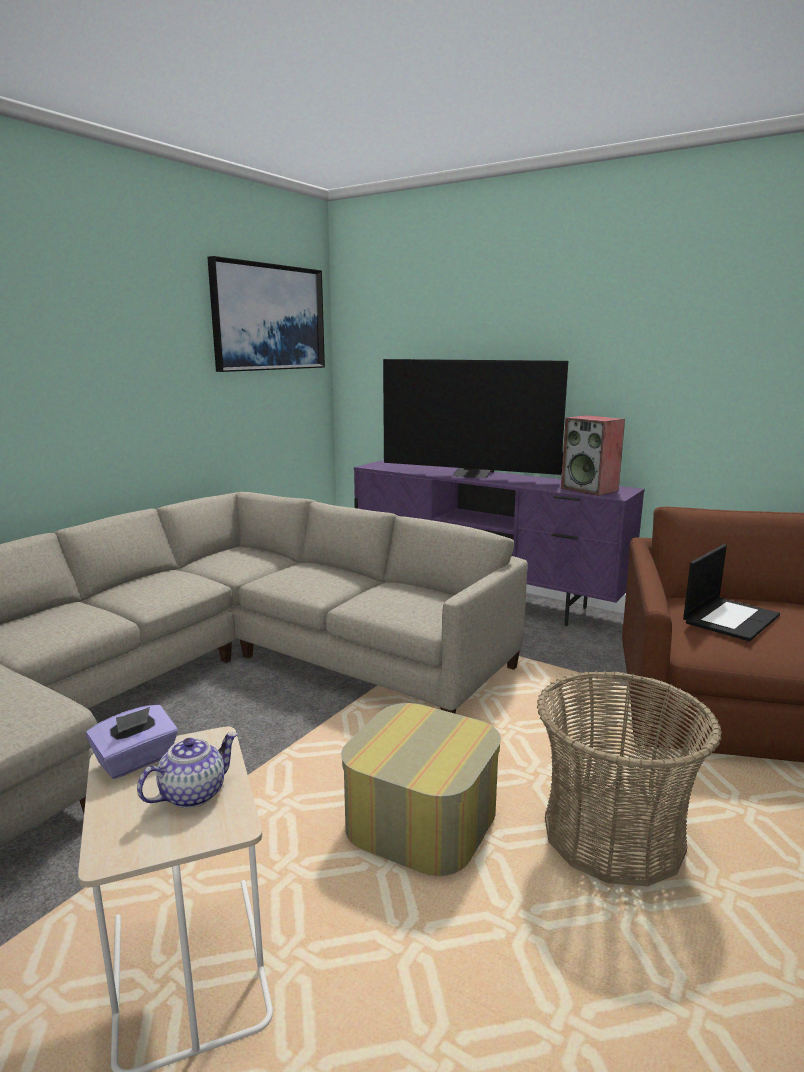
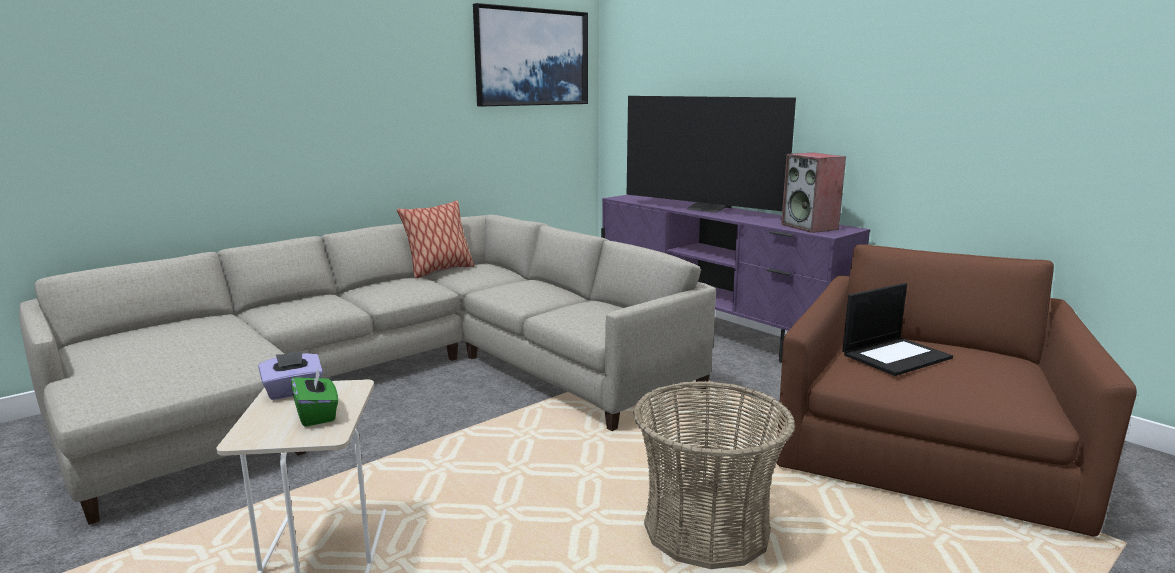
camera: 15 degrees right, 0 degrees up
(193, 793) = (317, 414): teapot -> green tissue box
(195, 560) = (439, 271): none -> pillow
(421, 820) = (546, 493): ottoman -> none

